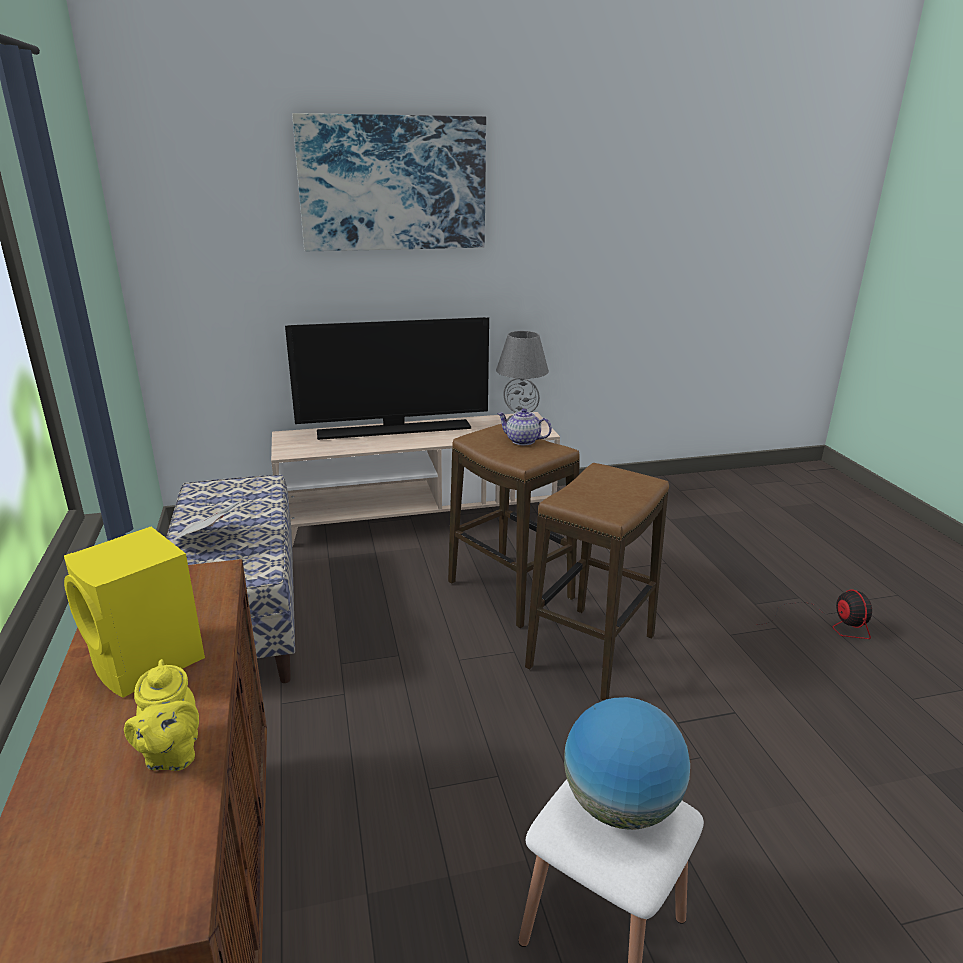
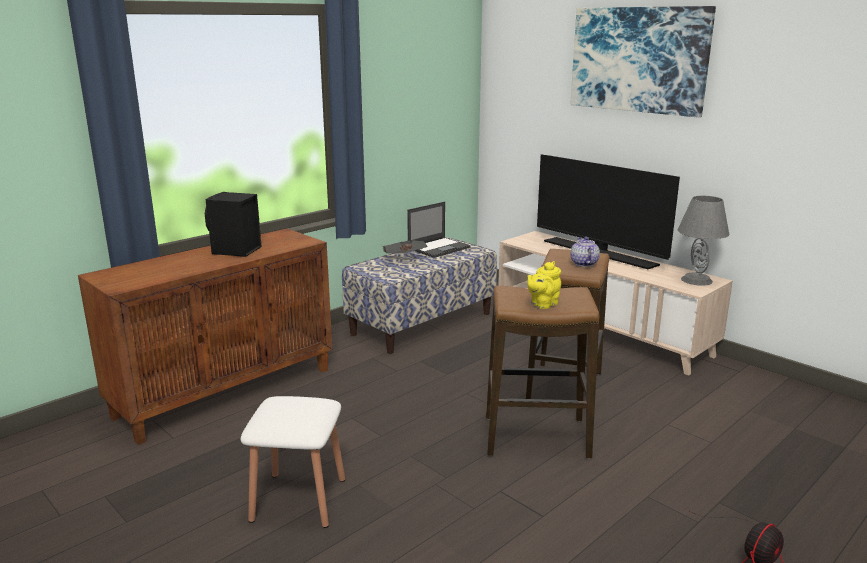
camera: 60 degrees right, 5 degrees down
(148, 663) = (235, 251): yellow speaker -> black speaker
(171, 754) = (187, 269): yellow teapot -> yellow teapot (542, 304)
(210, 501) = (439, 248): none -> laptop
(620, 805) = (297, 409): globe -> none

